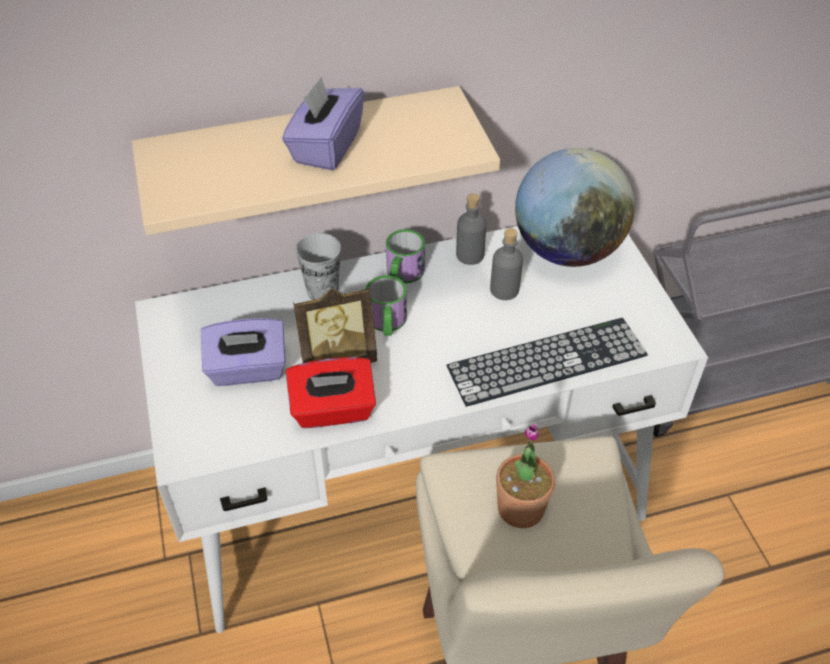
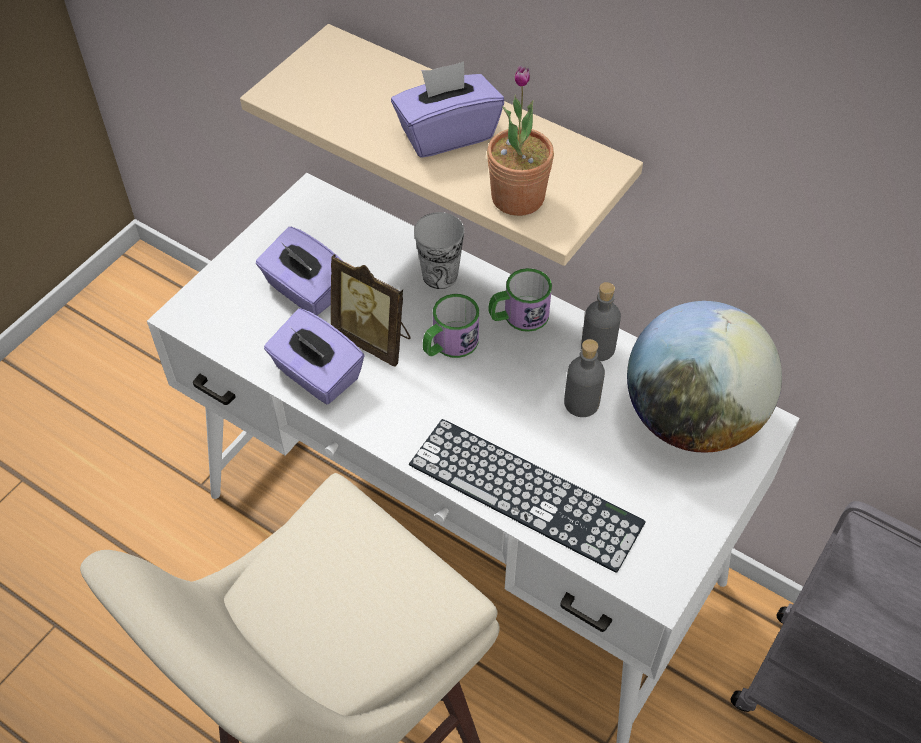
camera: 50 degrees right, 5 degrees up
(333, 410) = (317, 375): red tissue box -> purple tissue box
(520, 508) = (334, 579): potted plant -> potted plant (517, 197)

